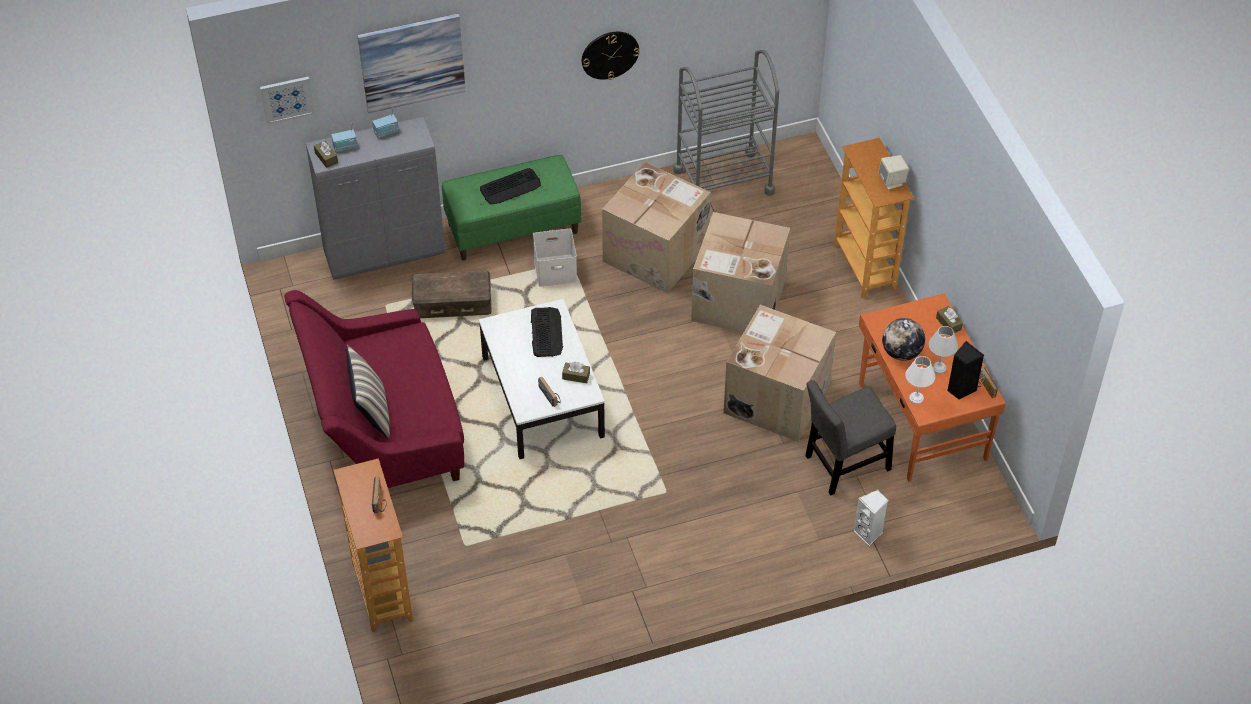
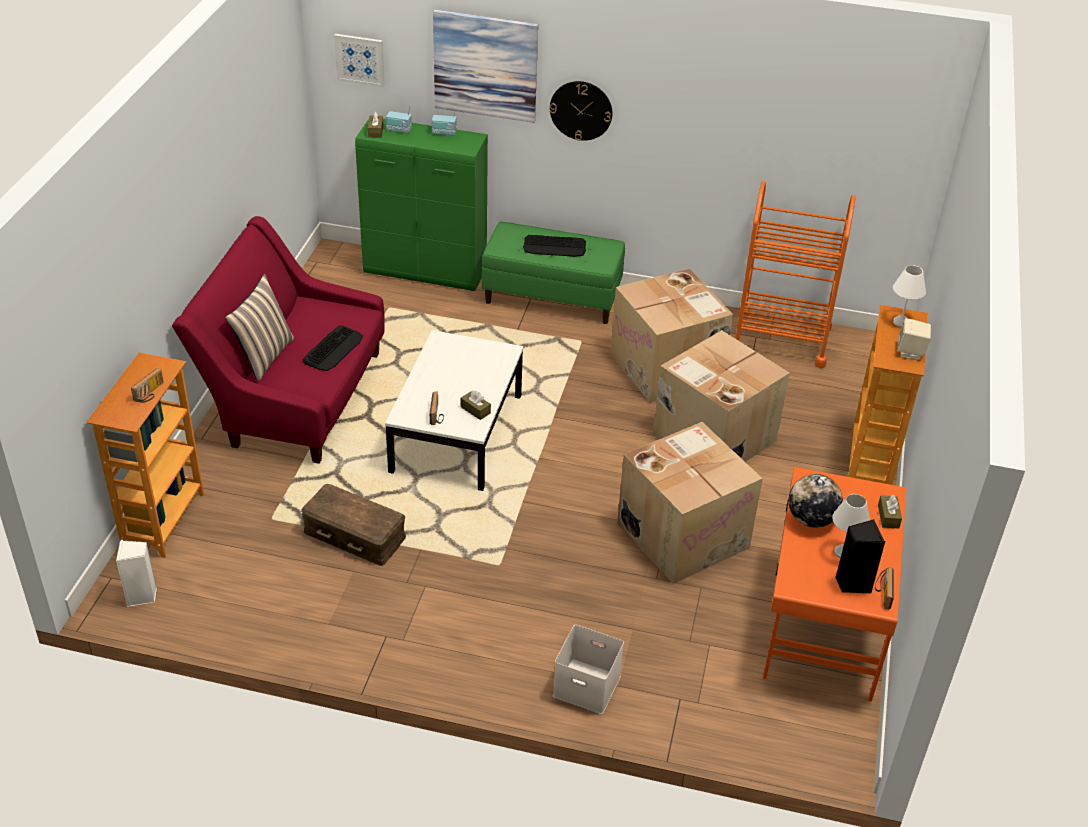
camera: 30 degrees right, 10 degrees down
(385, 253) = (426, 272): grey cabinet -> green cabinet
(452, 303) = (446, 330): brown storage box -> brown storage box (354, 535)
(546, 332) = (482, 364): keyboard -> keyboard (333, 349)
(554, 271) = (559, 343): white storage box -> white storage box (585, 686)
(610, 54) = (692, 141): wall clock -> wall clock (581, 110)
(723, 181) = (781, 339): grey cart -> orange cart
(844, 465) = (703, 628): grey chair -> none
(869, 533) = (678, 707): white speaker -> white speaker (141, 596)
(916, 399) = (793, 569): white table lamp -> white table lamp (901, 322)

